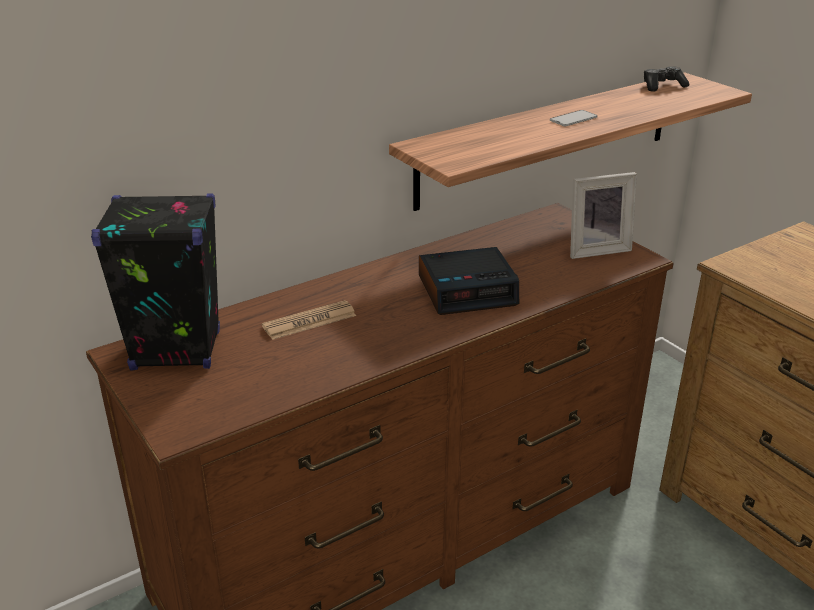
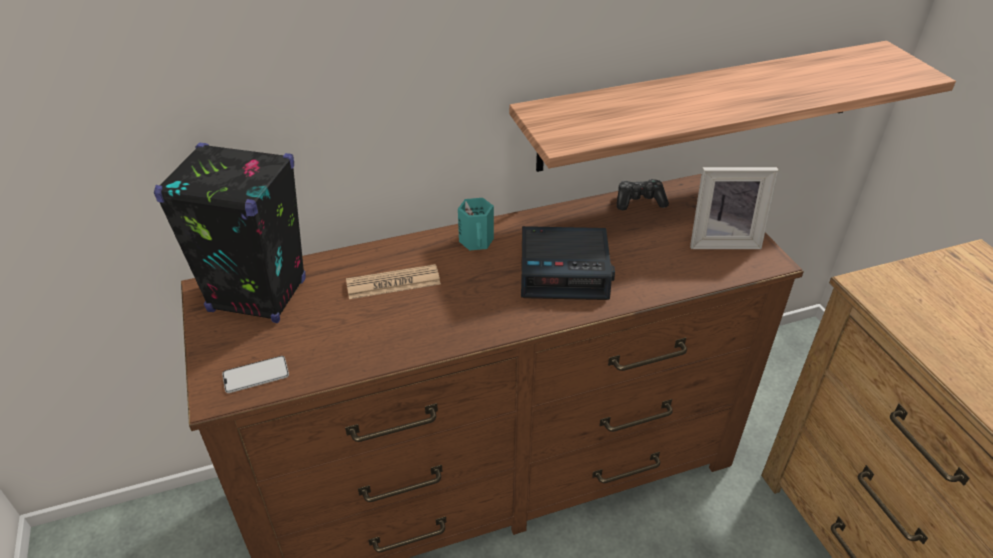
camera: 15 degrees right, 10 degrees up
(375, 278) = (477, 241): none -> turquoise mug
(573, 119) = (725, 94): phone -> phone (256, 375)
(662, 86) = (850, 58): game controller -> game controller (639, 201)

